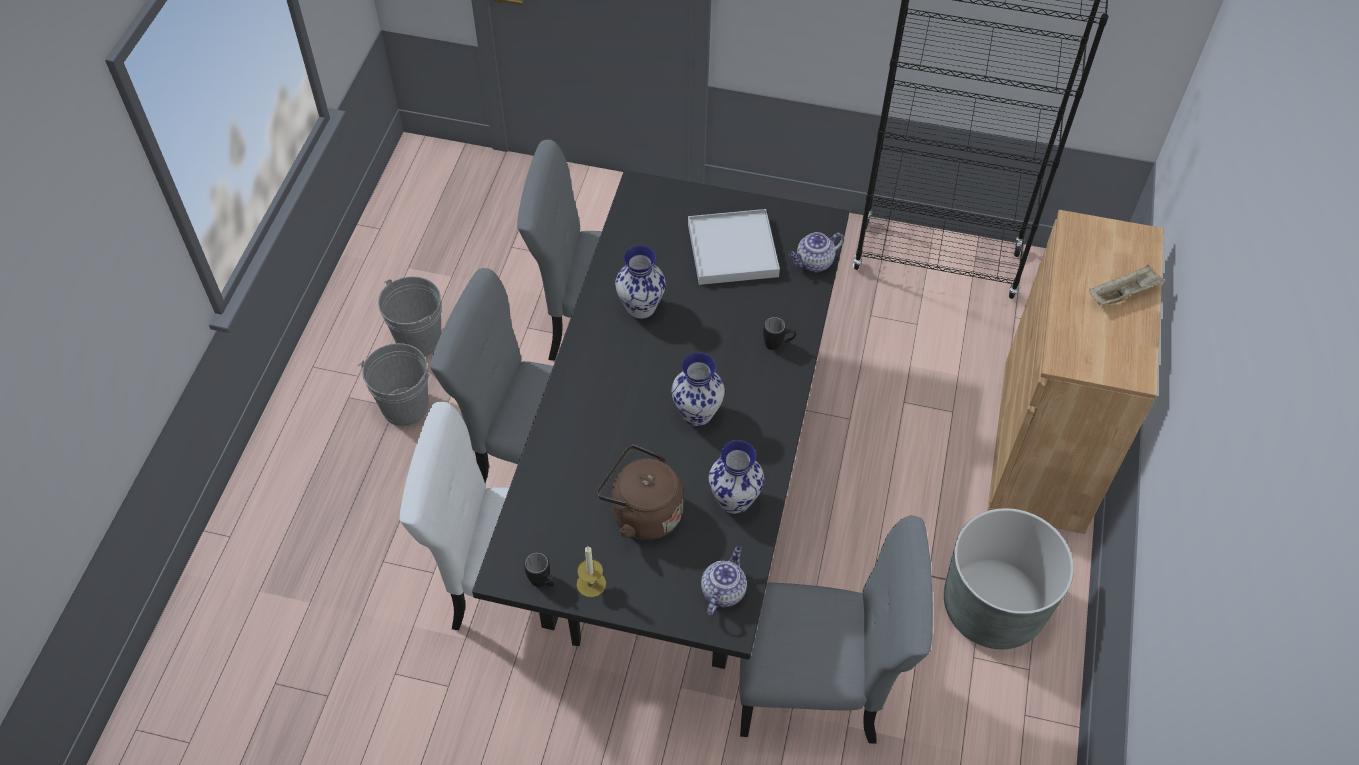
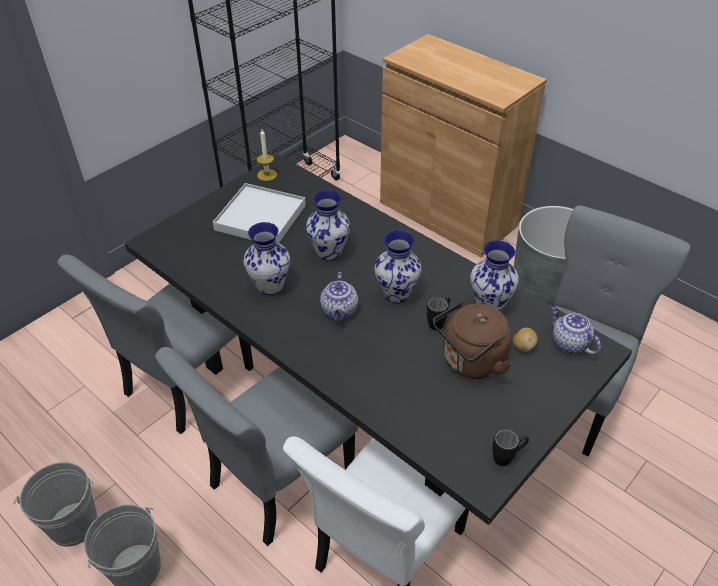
camera: 60 degrees left, 10 degrees down
(591, 584) = (524, 423): candle -> candle (267, 175)
(692, 551) = (523, 346): none -> potato
(721, 331) = (329, 252): none -> vase
(778, 345) = (365, 229): black mug -> black mug (438, 322)
(814, 263) = (308, 185): teapot -> teapot (340, 311)
(1123, 294) = (465, 62): beige tray -> none

